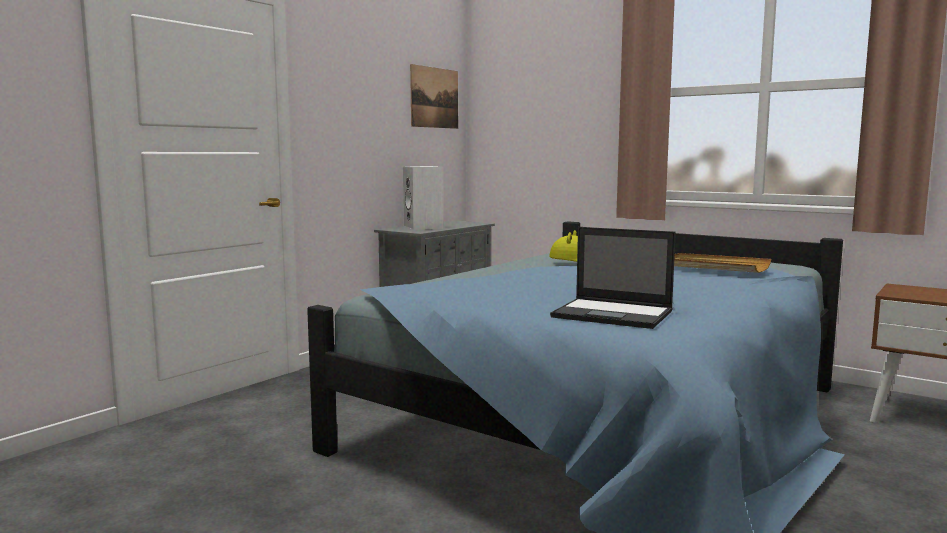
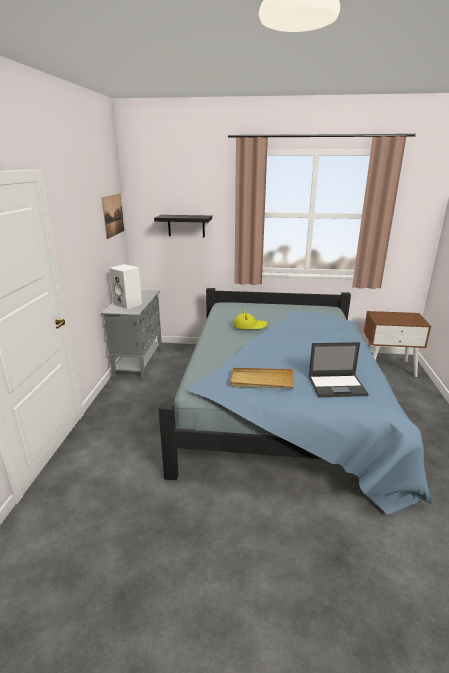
camera: 30 degrees left, 15 degrees up
(549, 119) = (186, 225): none -> black shelf
(714, 266) = (314, 321): beige tray -> beige tray (261, 381)

